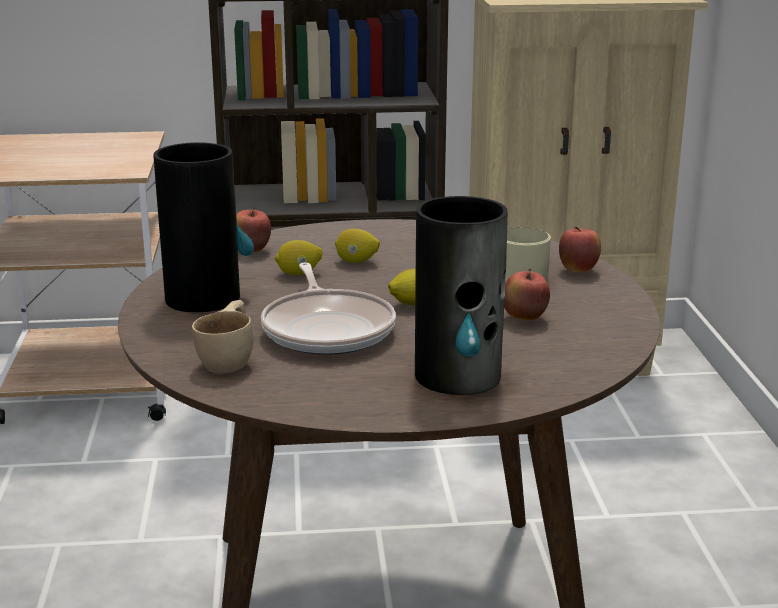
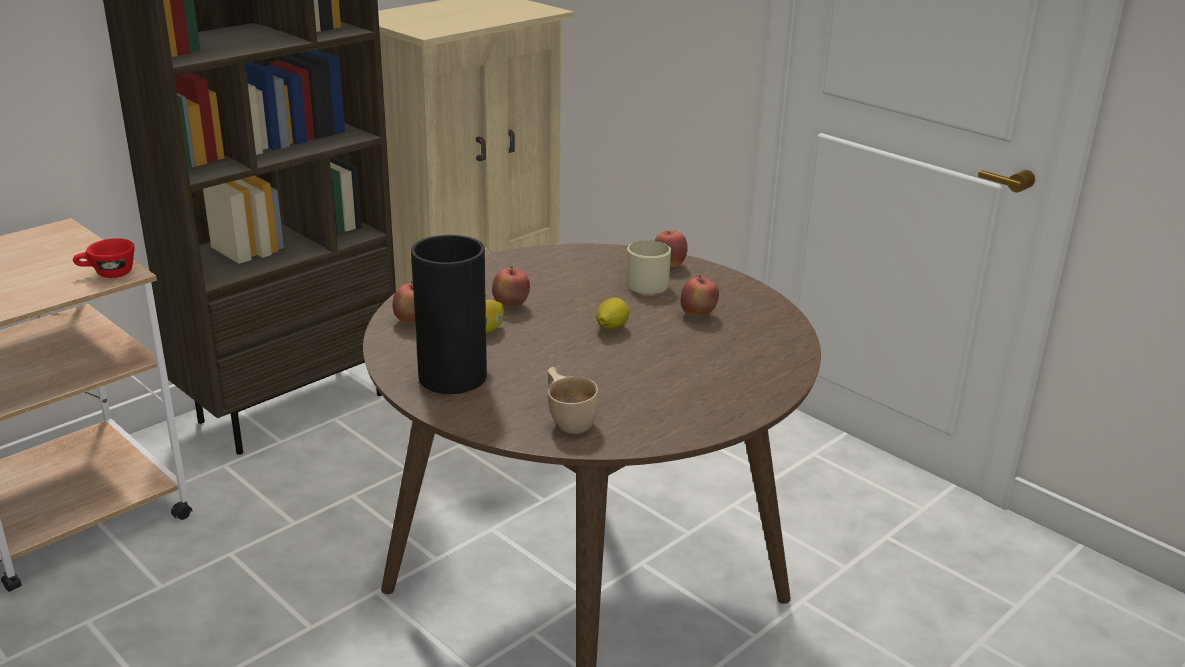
camera: 40 degrees left, 5 degrees up
(118, 169) = (107, 274): none -> red cup
(328, 329) = (590, 369): frying pan -> none
(356, 262) = (511, 305): lemon -> apple
(459, 376) = (730, 372): vase -> none

